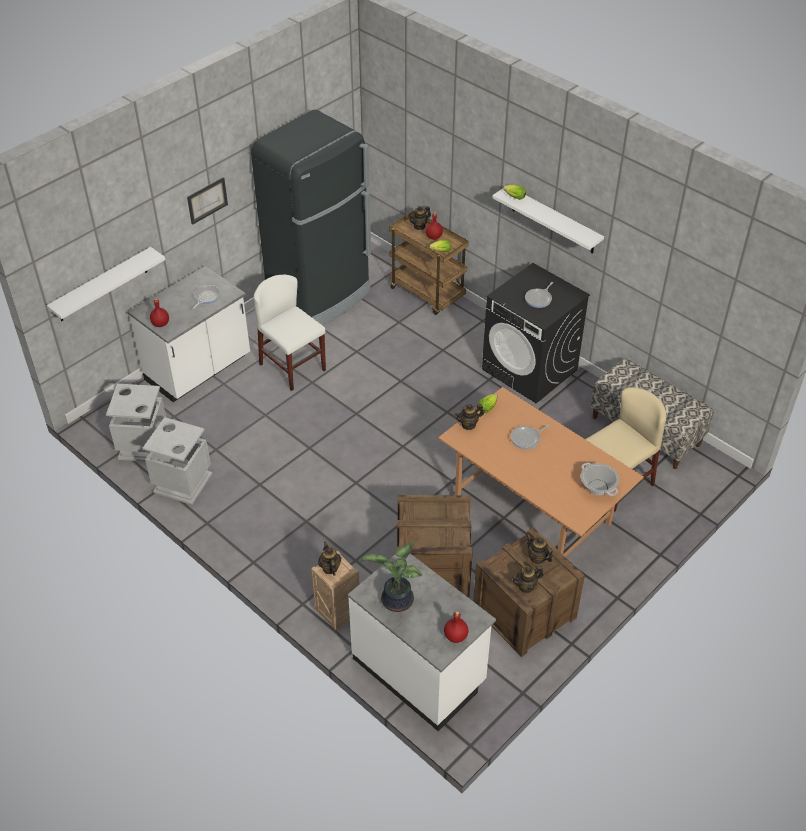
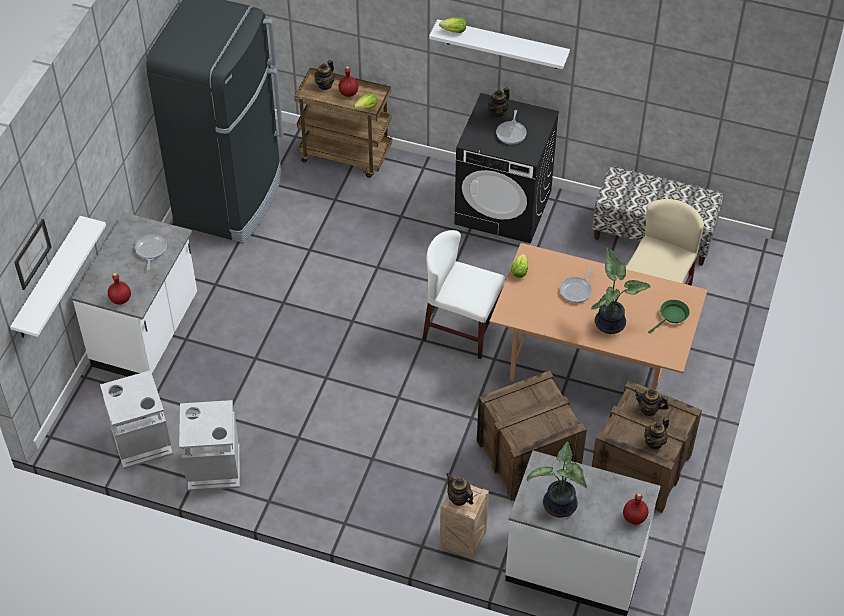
camera: 25 degrees left, 5 degrees up
(207, 200) = (116, 139): picture -> picture (32, 254)
(292, 367) = (251, 292): white chair -> white chair (461, 330)
(468, 424) = (511, 296): teapot -> teapot (498, 112)
(541, 473) = (611, 322): none -> potted plant
(598, 487) = (672, 316): cooking pot -> green frying pan

